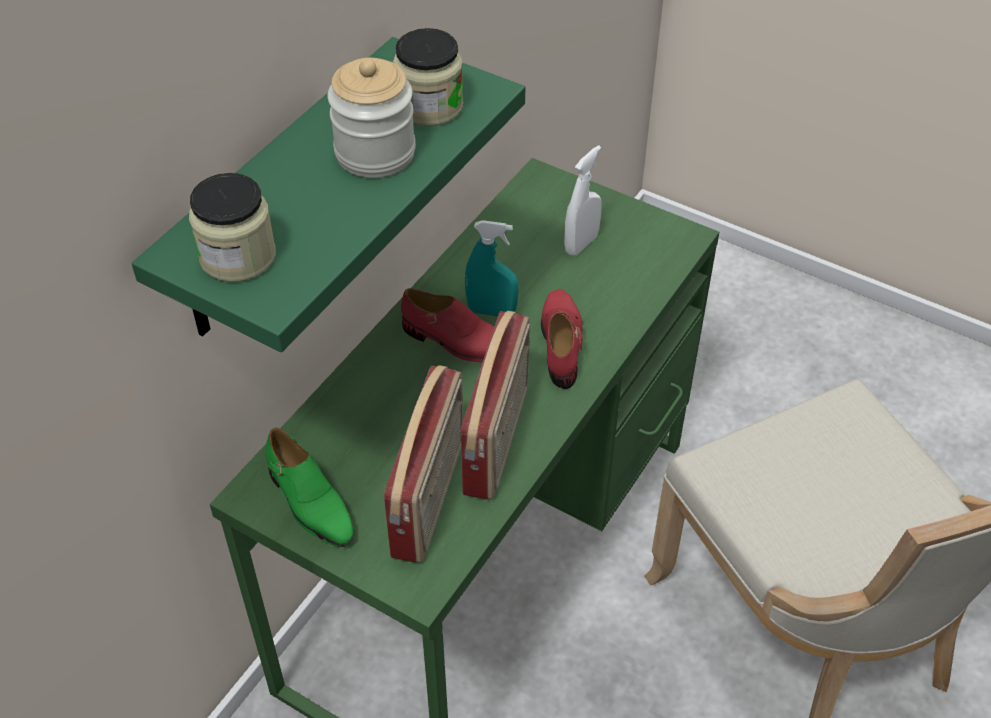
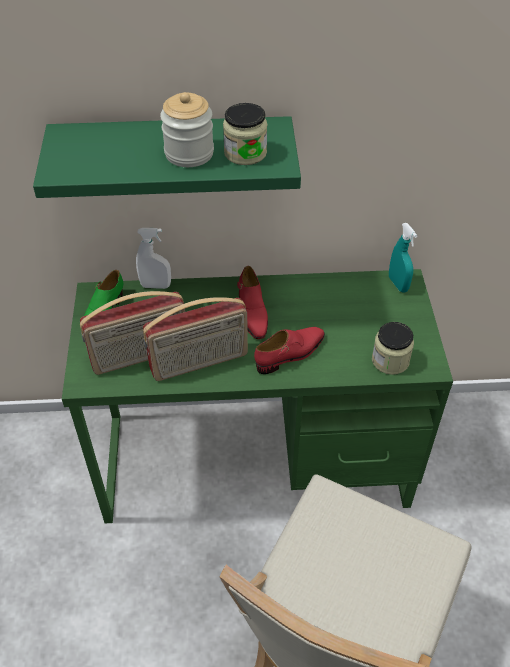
camera: 55 degrees right, 0 degrees up
(238, 256) = (75, 149): jar -> jar (390, 360)
(491, 311) = (286, 314): turquoise spray bottle -> turquoise spray bottle (398, 284)
(581, 244) = (374, 324): white spray bottle -> white spray bottle (155, 286)

